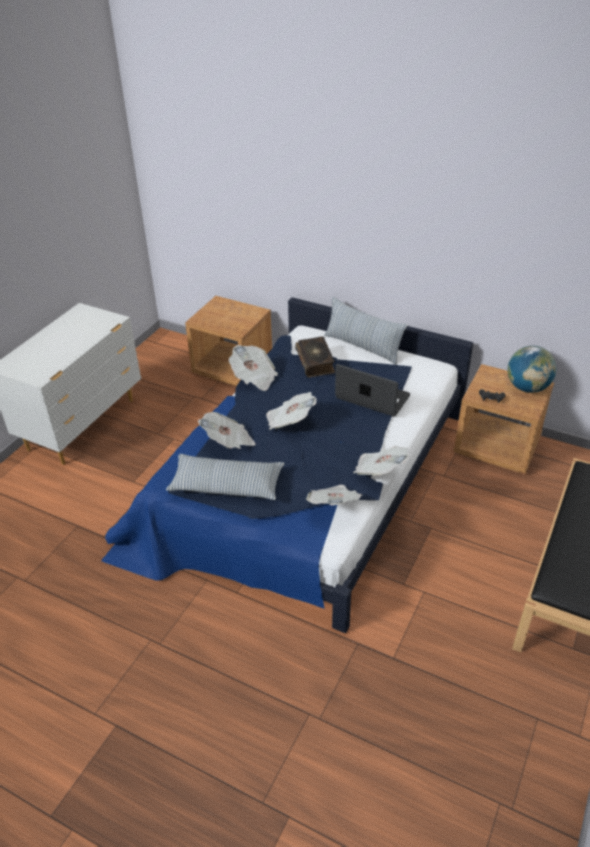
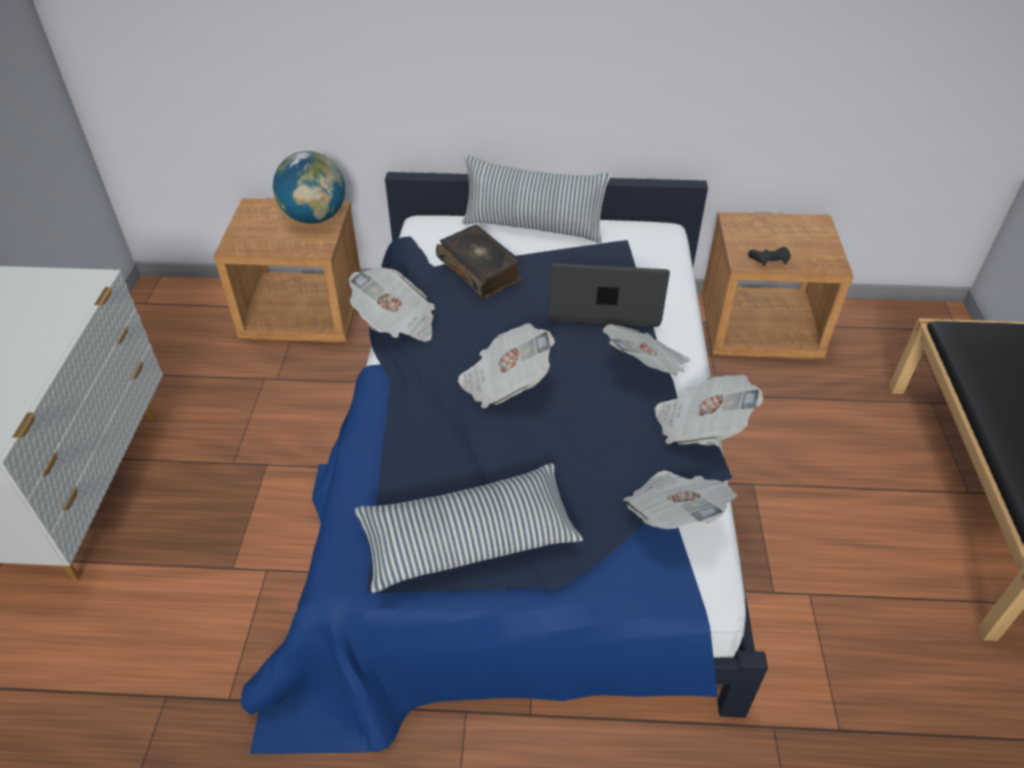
camera: 25 degrees left, 5 degrees up
(228, 442) = (424, 453): newspaper -> newspaper (646, 367)
(527, 387) = (803, 231): globe -> globe (315, 217)

